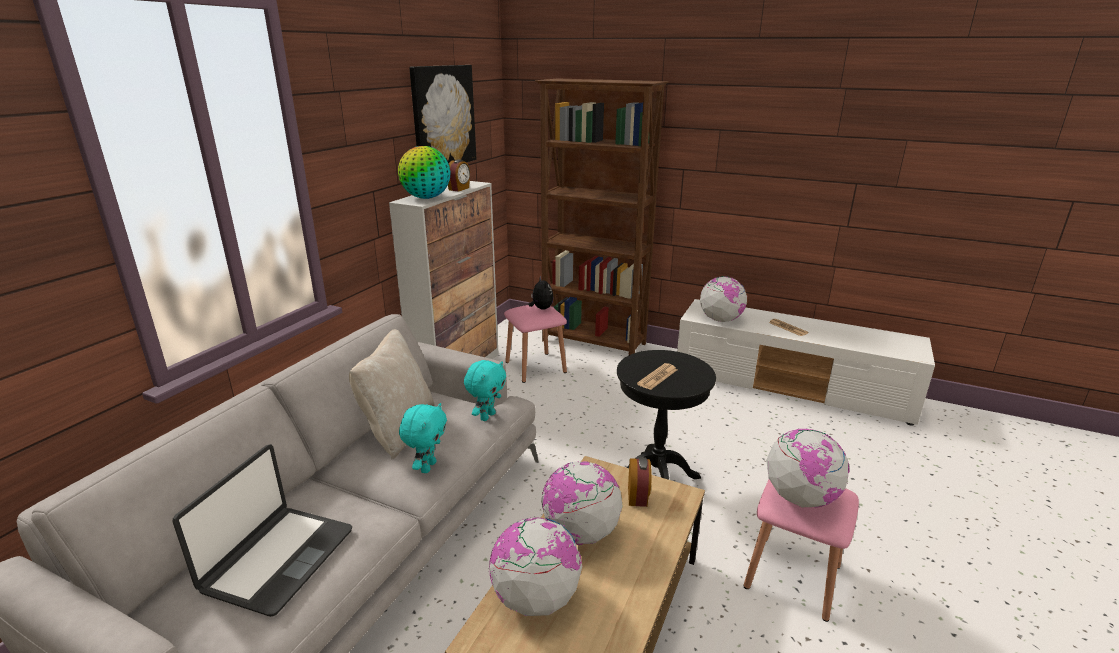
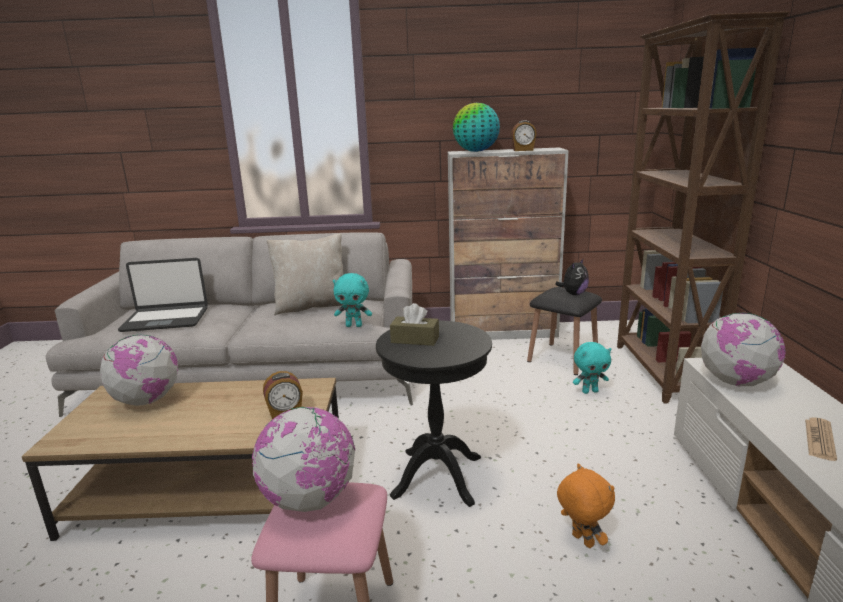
camera: 65 degrees right, 5 degrees down
(427, 467) = (272, 326): turquoise plush toy -> turquoise plush toy (590, 391)
(443, 117) = (545, 82): picture -> none
(535, 367) = (562, 358): pink stool -> black stool
(580, 533) = (224, 399): globe -> none
(657, 377) = (415, 339): newspaper -> brown tissue box
(753, 447) = (581, 541): none -> orange plush toy

